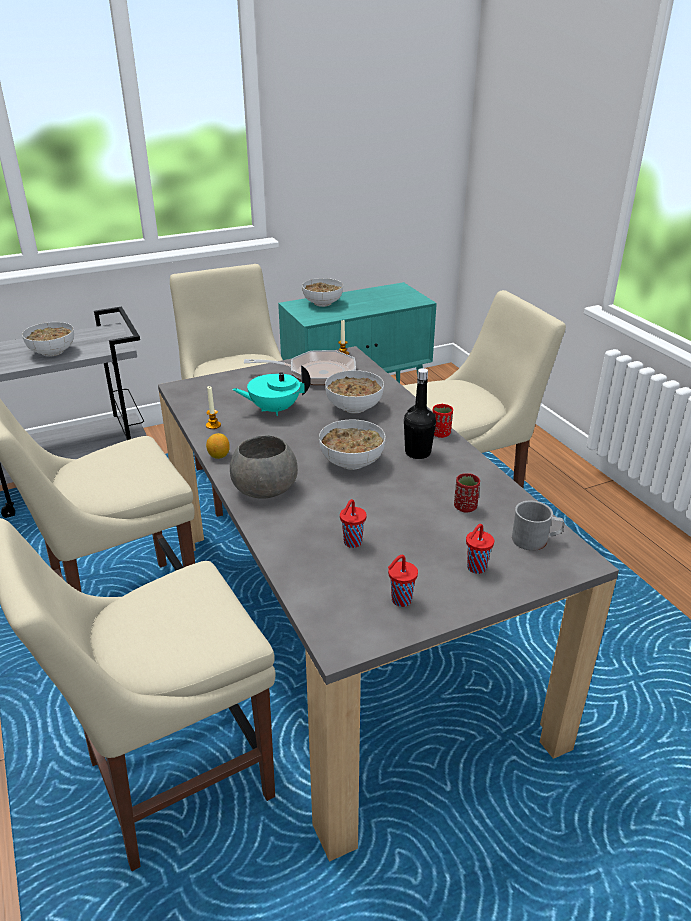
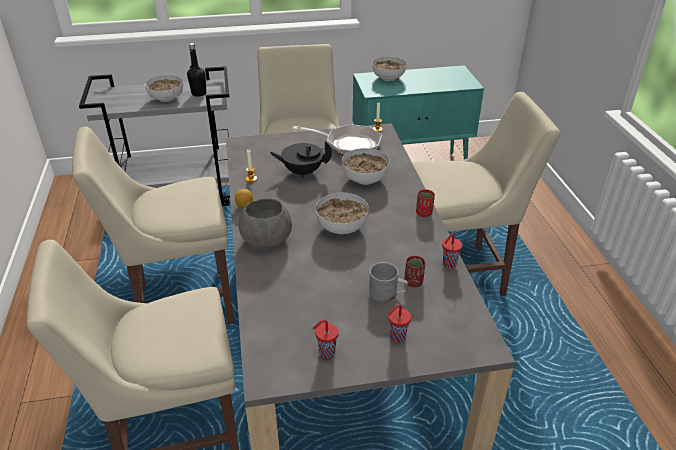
camera: 15 degrees right, 5 degrees up
(274, 409) = (302, 172): turquoise teapot -> black teapot
(352, 543) = (311, 297): red cup -> red cup (448, 264)
(418, 453) = (397, 227): black bottle -> black bottle (199, 93)
(535, 540) = (457, 322): grey mug -> grey mug (387, 293)

